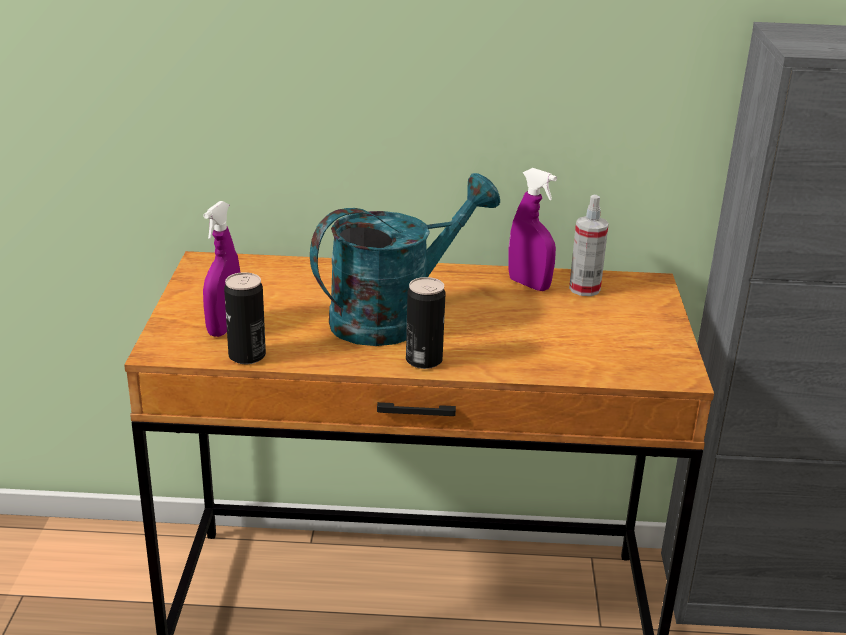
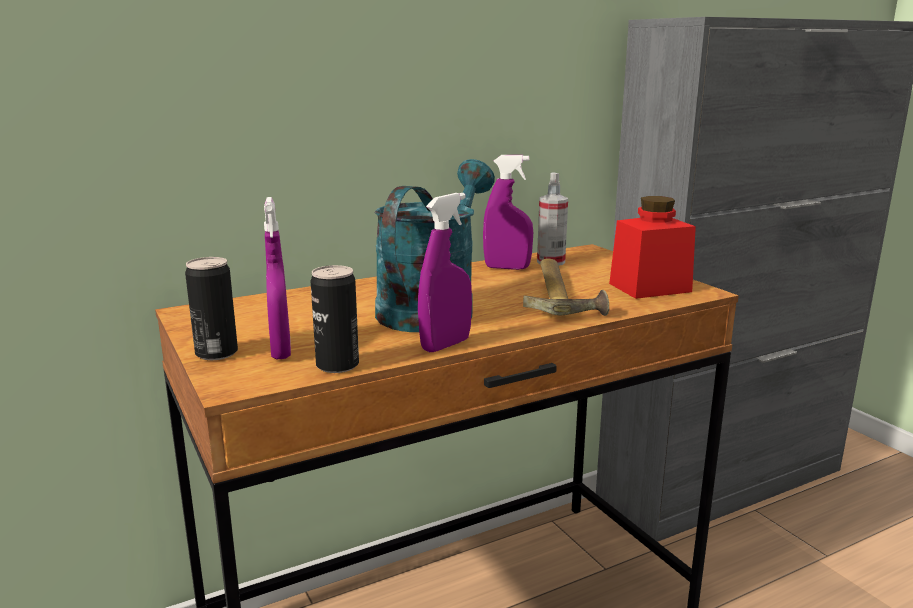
camera: 30 degrees left, 10 degrees down
(350, 362) = (445, 345): none -> purple spray bottle
(424, 360) = (506, 328): can -> can (216, 353)
(530, 336) = (561, 294): none -> hammer
(633, 354) = (650, 287): none -> red jar

